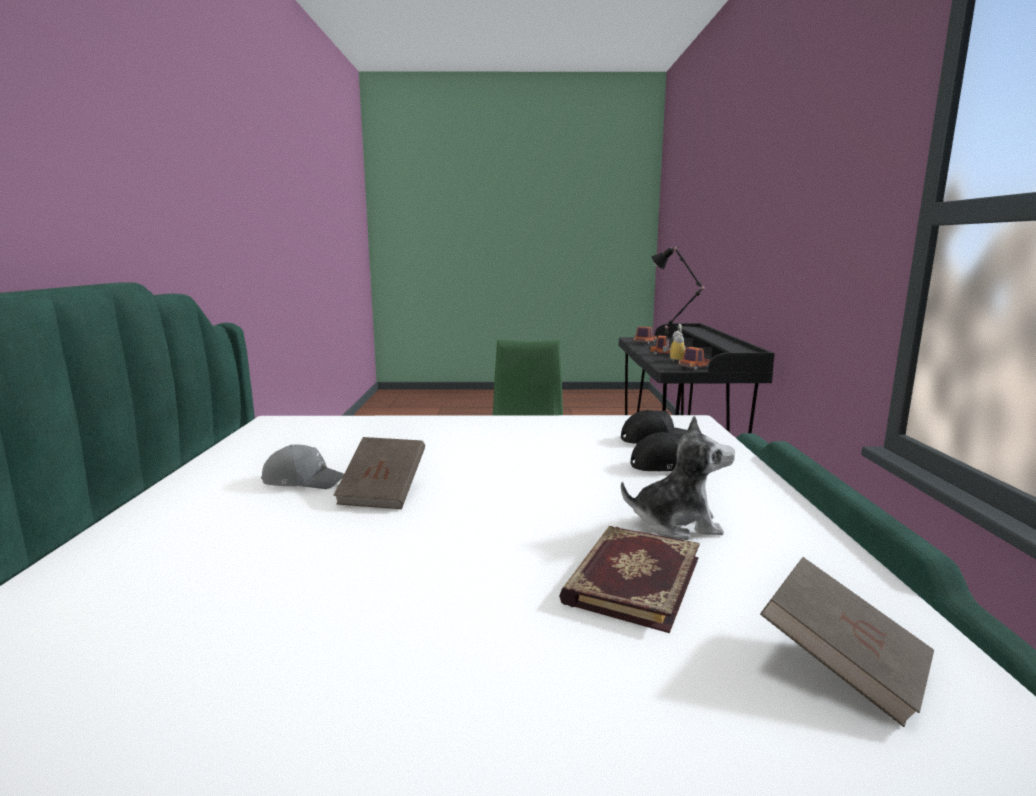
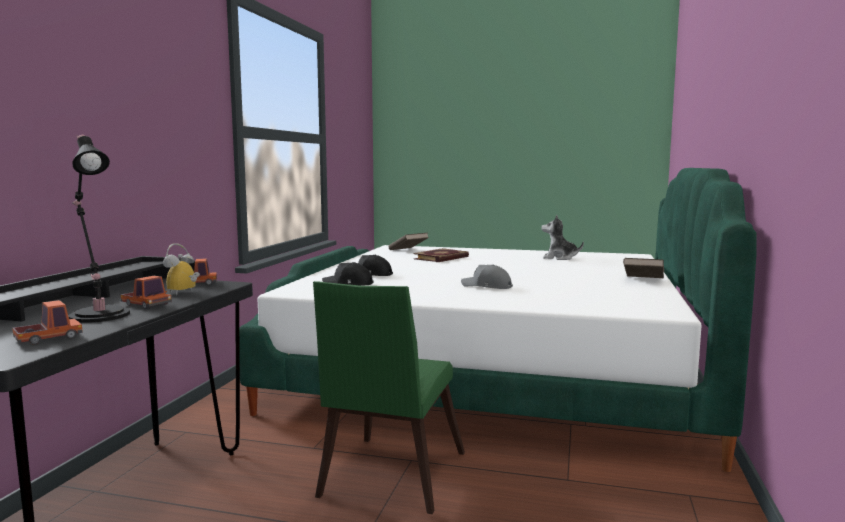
camera: 165 degrees left, 5 degrees down
(303, 480) = (583, 280): grey cap -> grey cap (487, 286)
(383, 492) = (534, 275): brown book -> brown book (643, 280)
(676, 524) = (406, 263): plush toy -> plush toy (559, 258)

